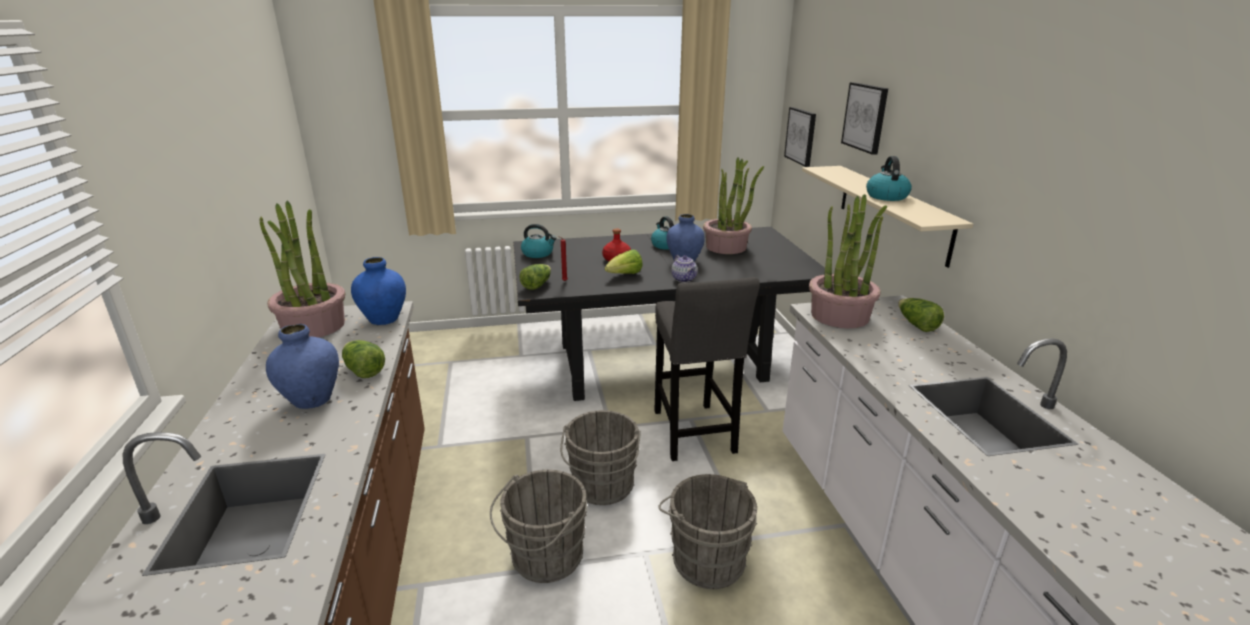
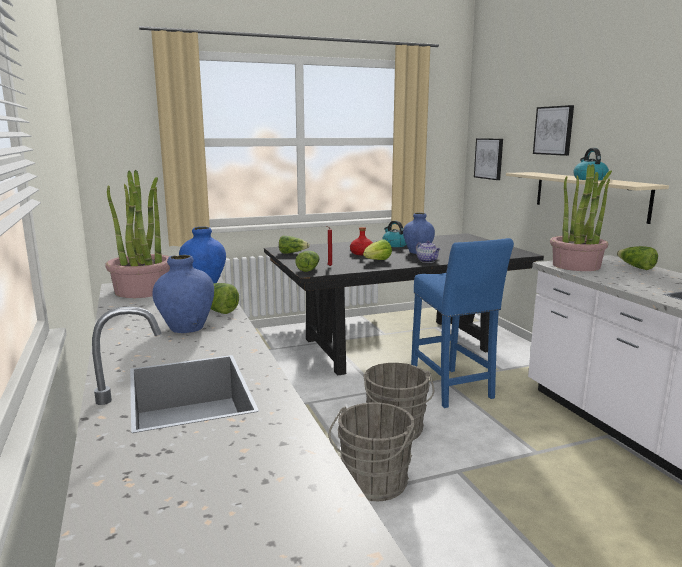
camera: 10 degrees left, 10 degrees down
(538, 253) = (292, 253): kettle -> lettuce
(694, 435) = (452, 389): grey stool -> blue stool
(705, 558) = (510, 469): grey bucket -> none
(726, 247) = (444, 244): potted plant -> none

